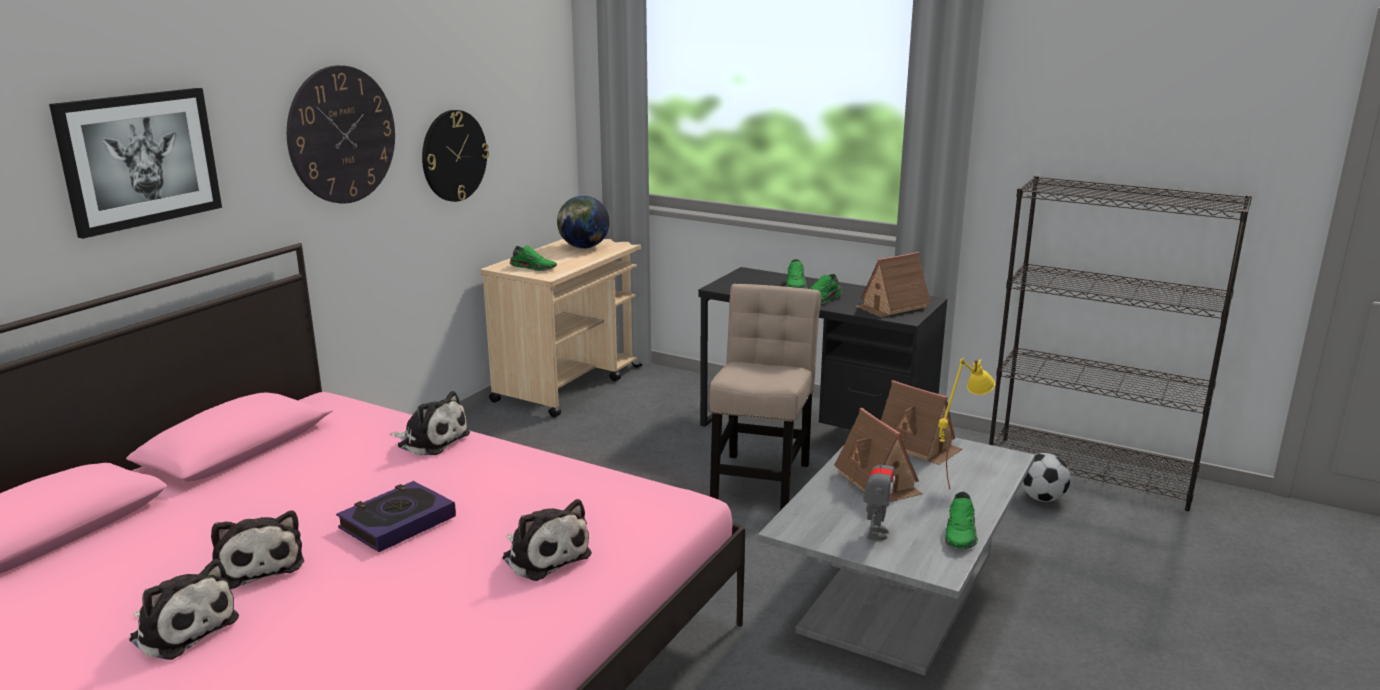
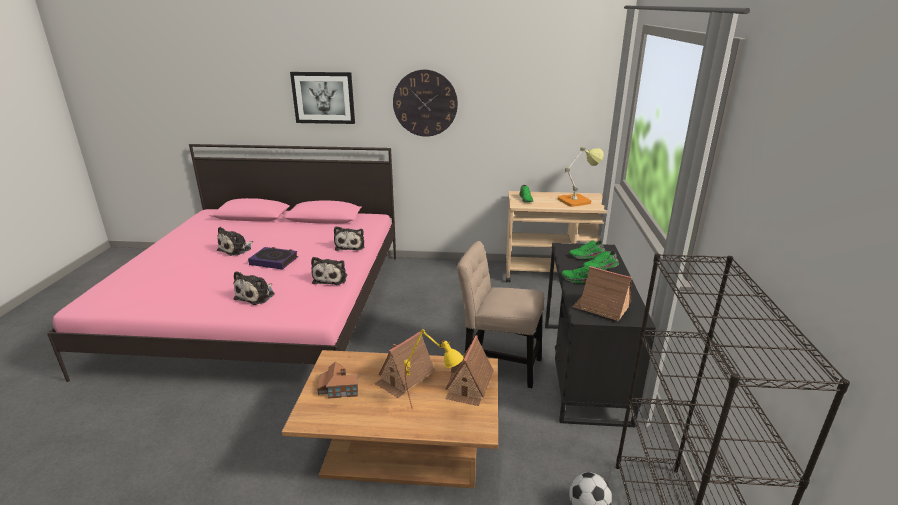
camera: 65 degrees right, 5 degrees up
(182, 628) = (194, 252): plush toy -> plush toy (331, 278)
(454, 156) = (501, 126): wall clock -> none
(584, 247) = (577, 200): globe -> table lamp
(761, 479) = (498, 364): beige chair -> beige chair turned 150 degrees counterclockwise
(876, 533) = (338, 388): toy robot -> toy house
(898, 592) = (402, 450): grey coffee table -> brown coffee table
(961, 534) = (351, 422): green shoe -> green shoe (587, 256)

